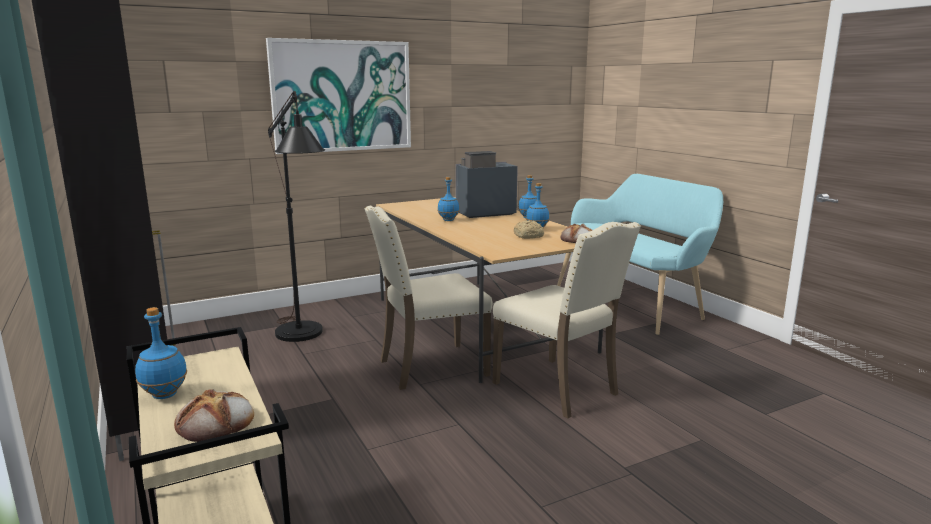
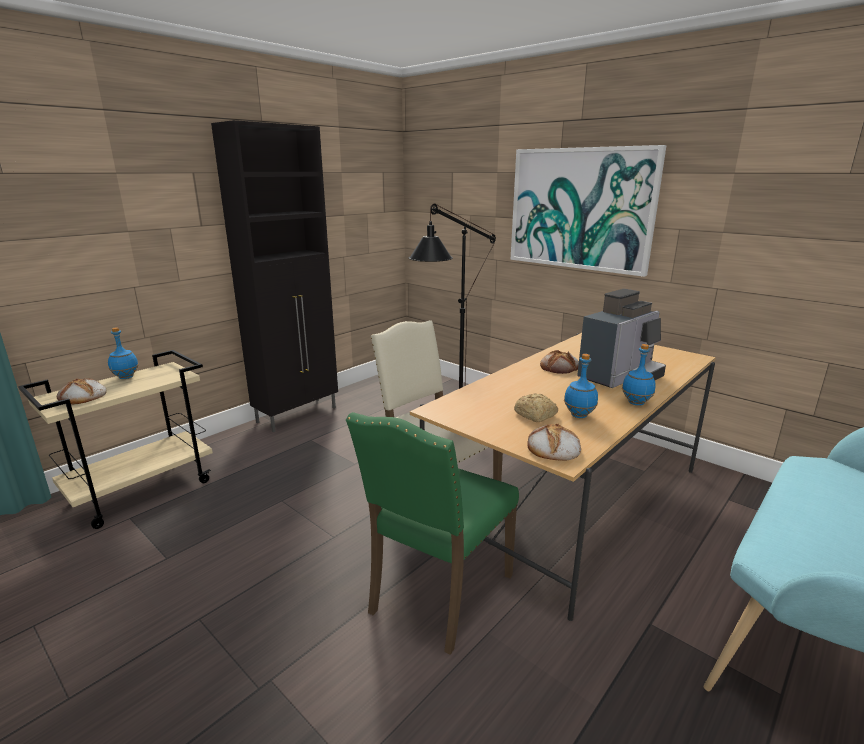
camera: 70 degrees right, 5 degrees up
(448, 220) = (559, 367): blue bottle -> bread
(482, 213) = (619, 376): coffee machine -> coffee machine turned 90 degrees clockwise
(559, 388) = (437, 594): beige chair -> green chair

